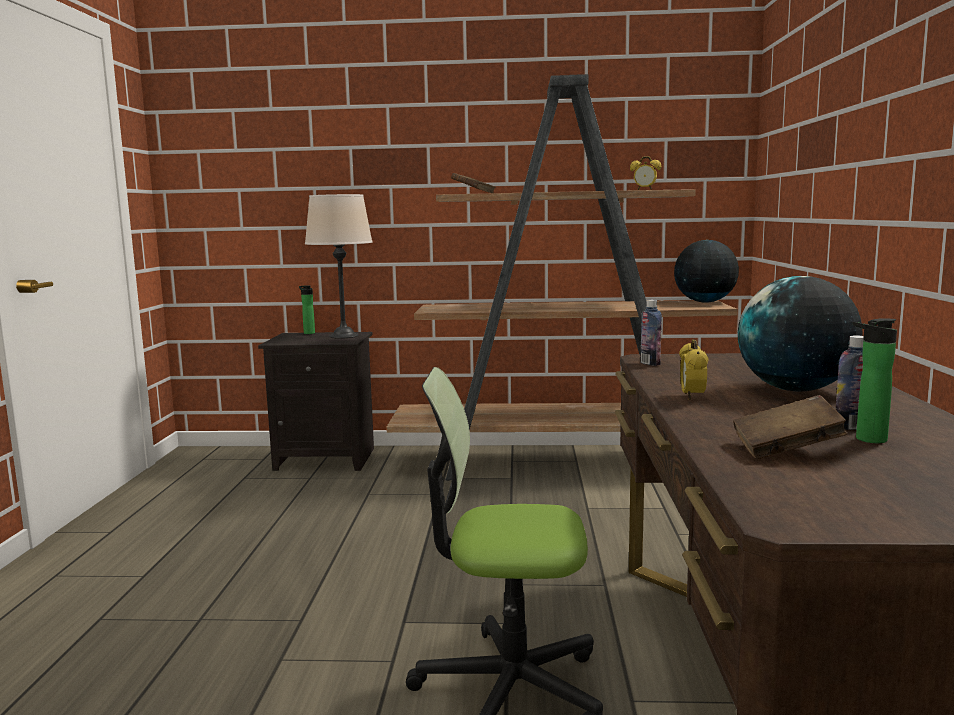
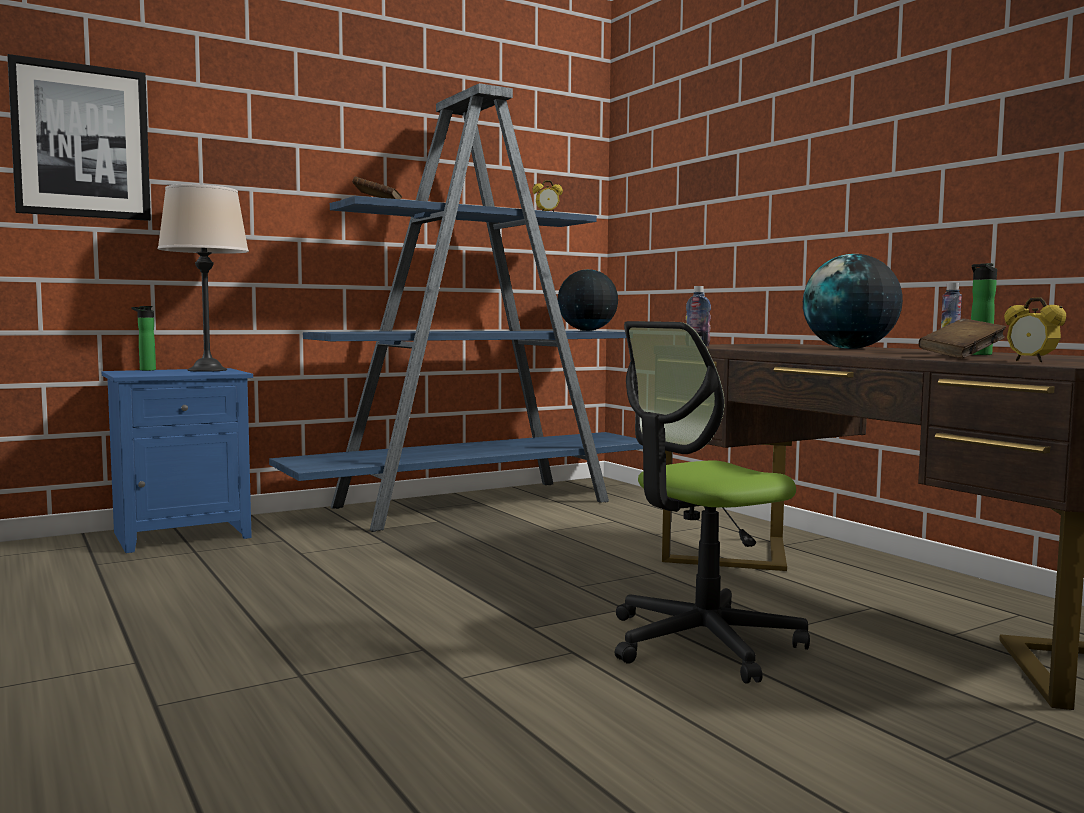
camera: 35 degrees left, 5 degrees down
(267, 164) = (81, 141): none -> picture
(327, 458) = (183, 534): black nightstand -> blue nightstand
(570, 463) = (476, 504): brown bookcase -> blue bookcase
(692, 397) = (805, 351): alarm clock -> alarm clock (1031, 361)

